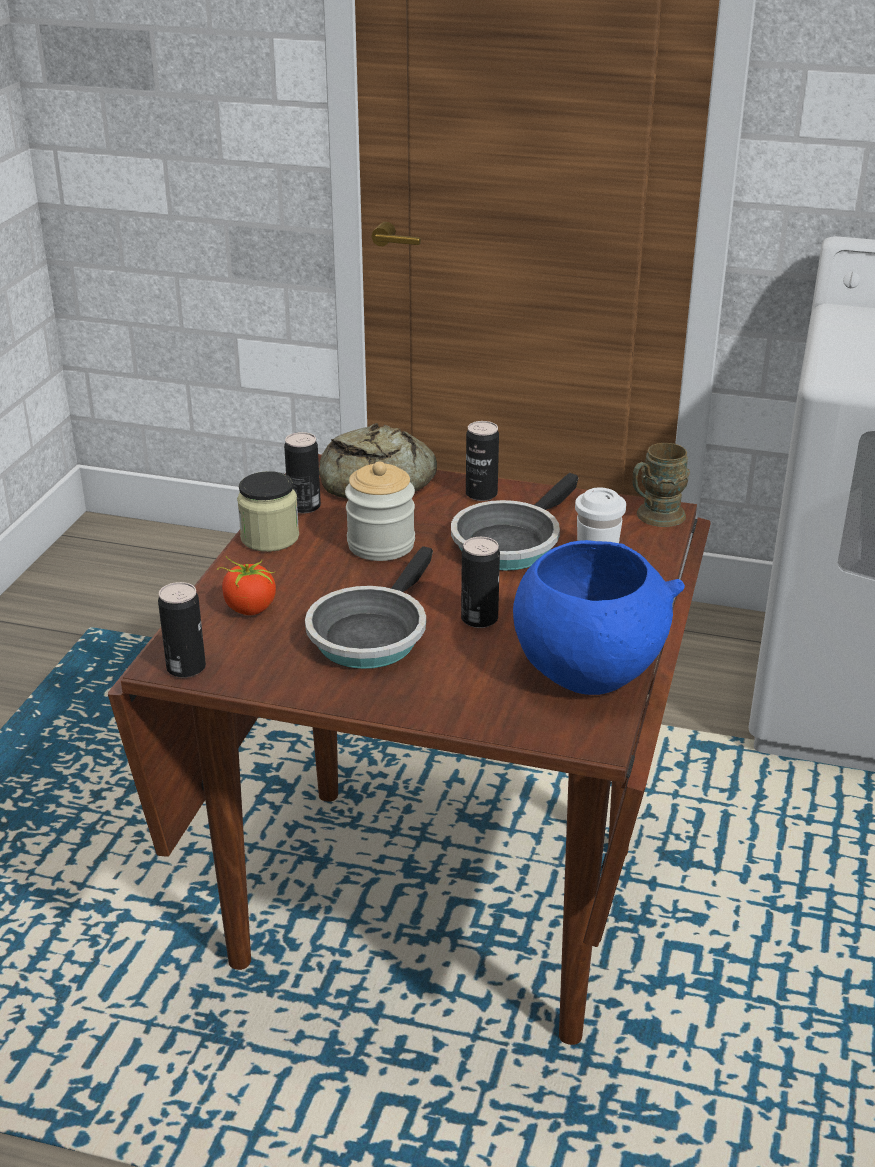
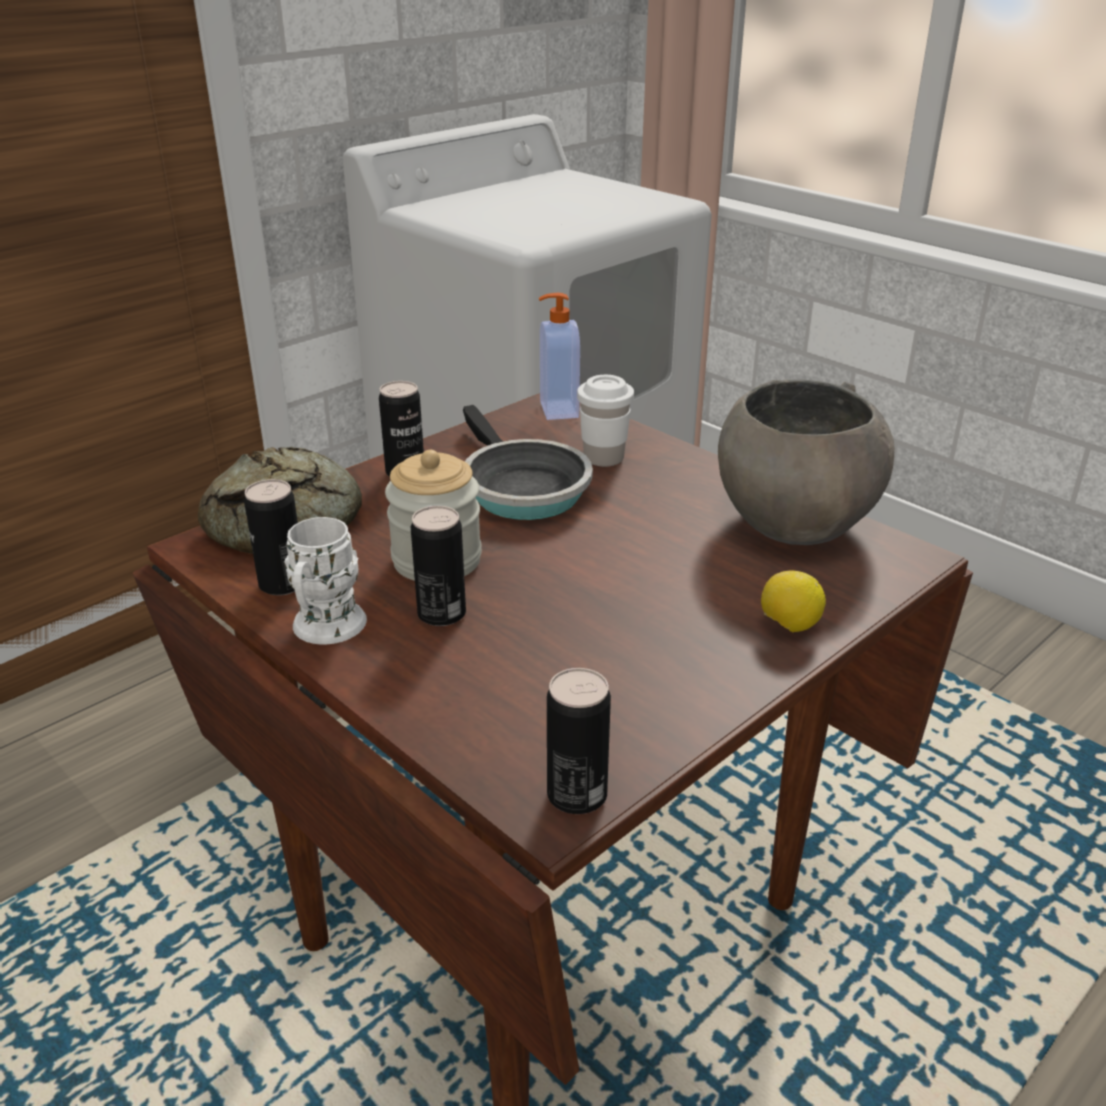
camera: 60 degrees left, 0 degrees up
(249, 609) = (480, 697): tomato -> none
(270, 538) = (325, 631): jar -> white mug
(370, 634) = (621, 624): frying pan -> none
(432, 701) = (788, 626): none -> lemon
(479, 619) = (651, 550): can -> can (441, 614)
(588, 670) = (793, 523): blue bowl -> grey bowl
(654, 517) = (557, 410): brown mug -> soap dispenser

